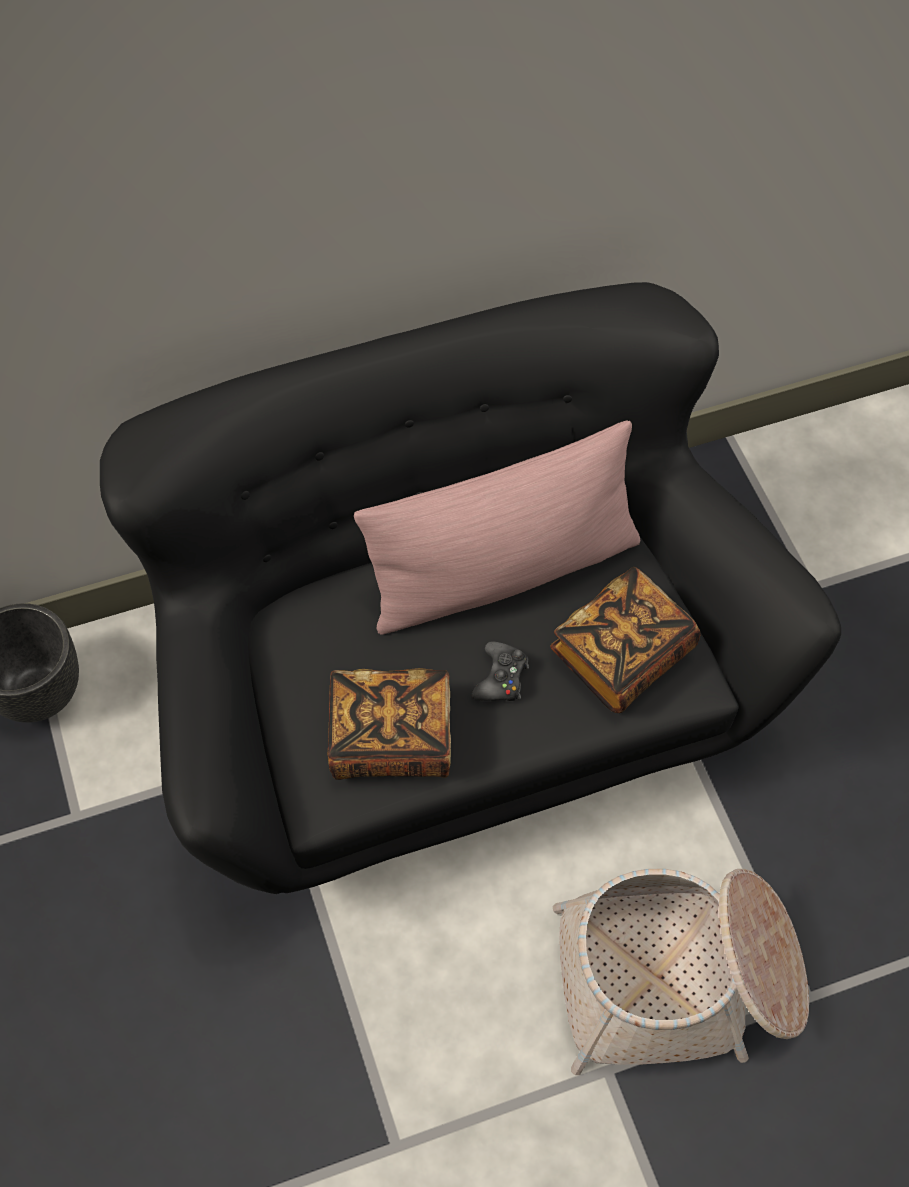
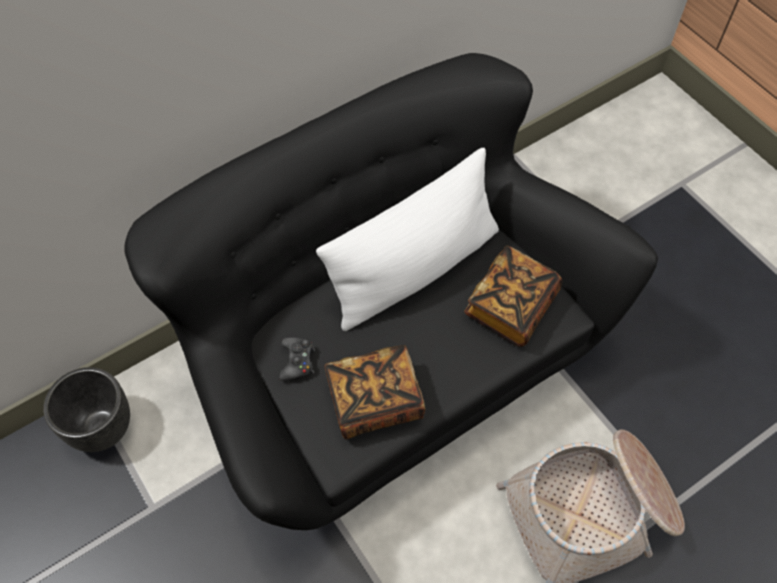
camera: 15 degrees left, 0 degrees up
(501, 678) = (436, 341): black game controller -> black game controller (297, 362)
(503, 572) = (414, 270): pink pillow -> white pillow

